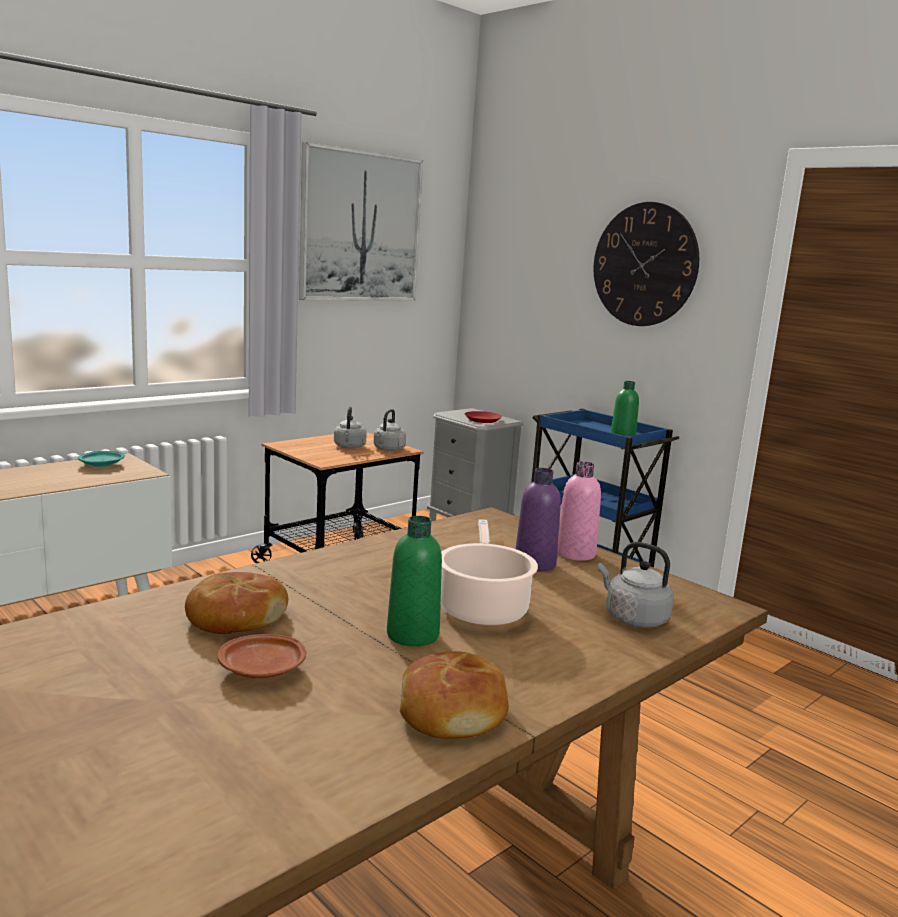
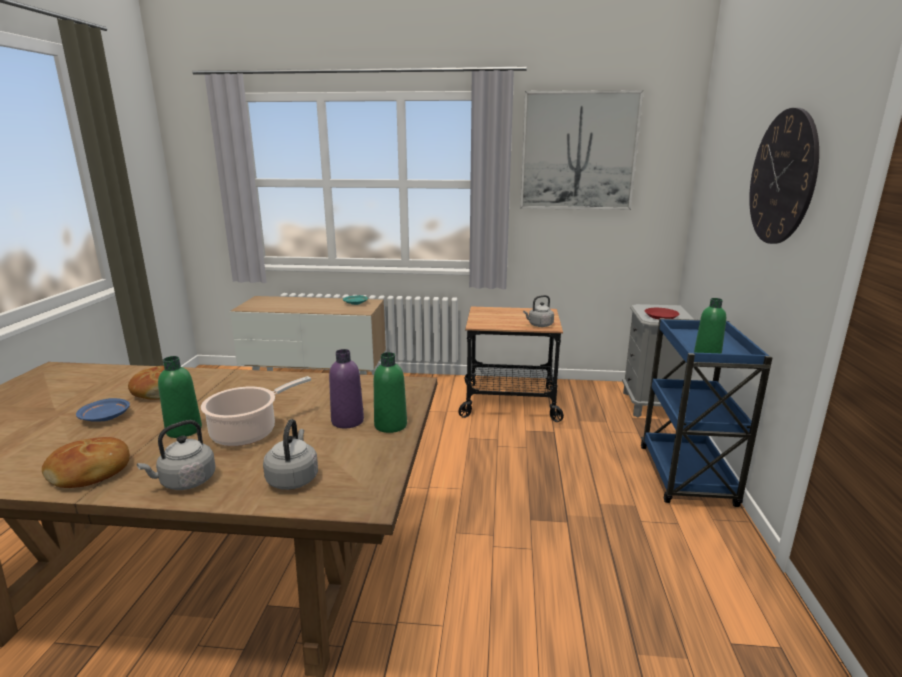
camera: 50 degrees right, 5 degrees up
(263, 670) = (105, 417): brown plate -> blue plate
(349, 447) = (517, 318): grey kettle -> grey kettle (185, 482)
(575, 553) = (390, 425): pink bottle -> green bottle

